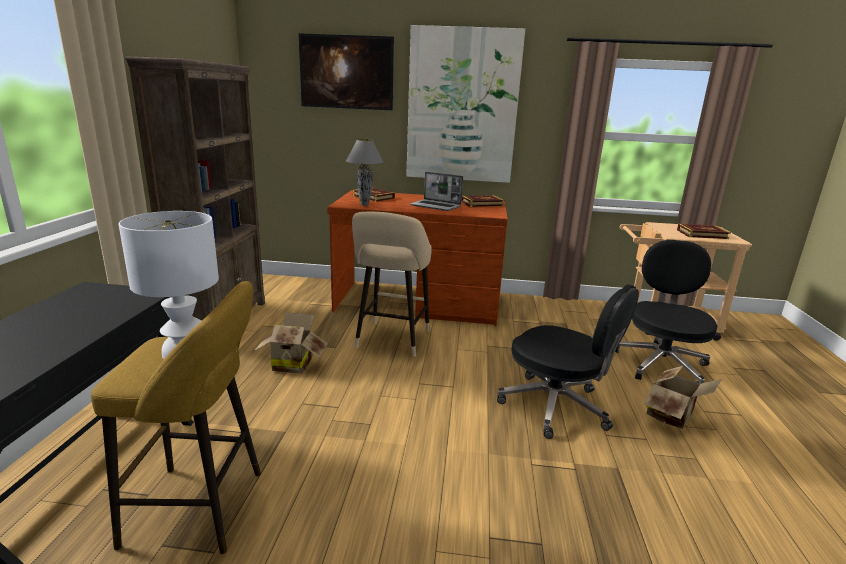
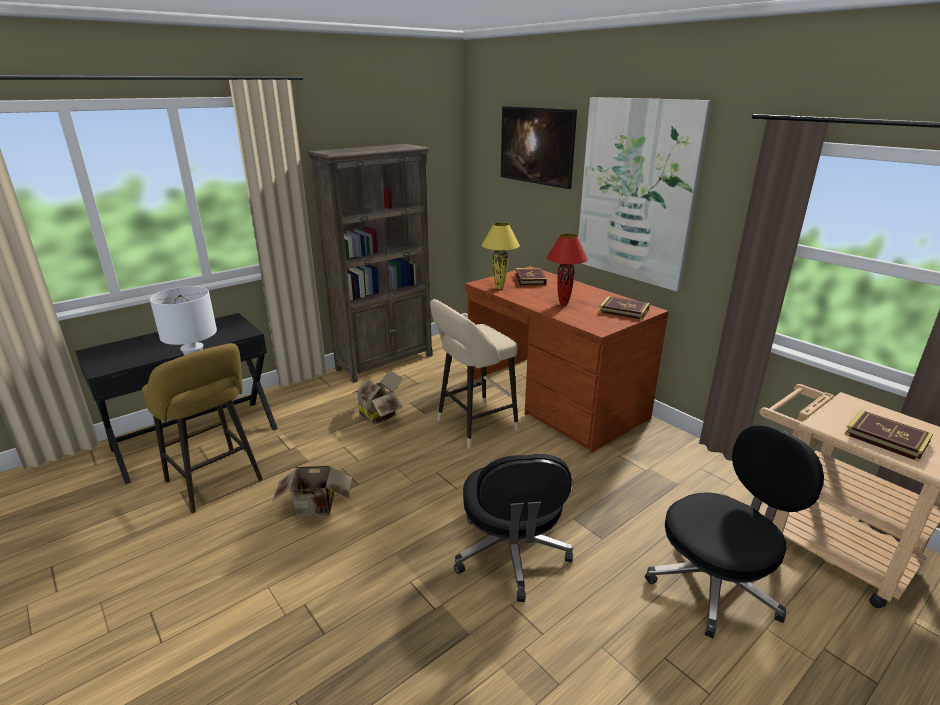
camera: 45 degrees right, 5 degrees up
(364, 205) = (499, 287): grey table lamp -> yellow table lamp
(436, 206) = (564, 304): laptop -> red table lamp
(673, 416) = (614, 637): cardboard box -> cardboard box (316, 509)

